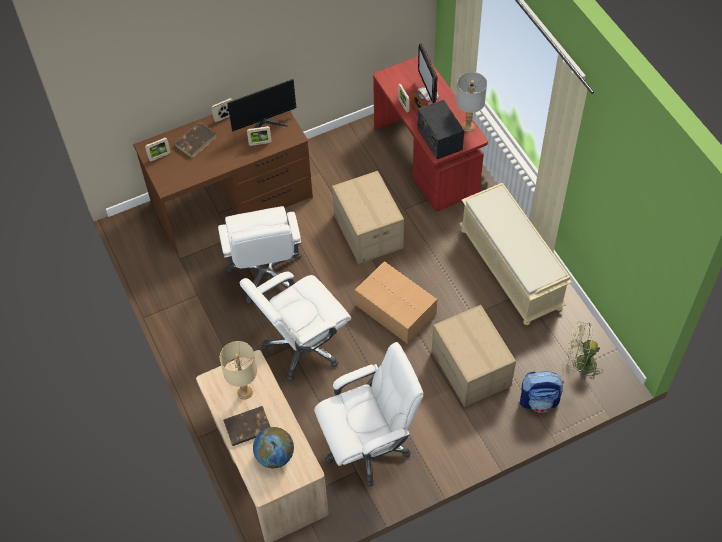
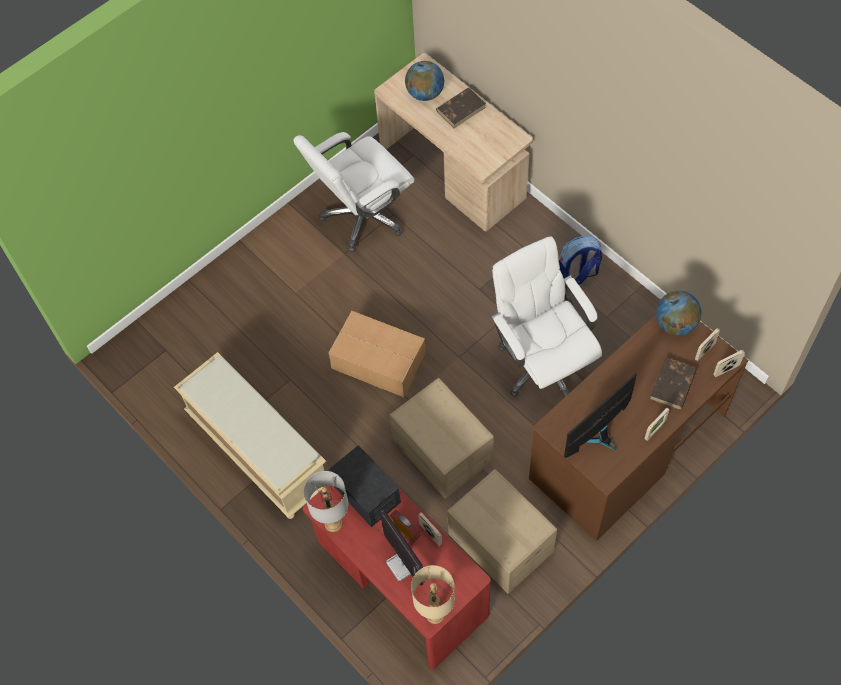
camera: 165 degrees right, 5 degrees up
(169, 180) = (675, 323): none -> globe
(244, 392) = (478, 137): beige table lamp -> beige table lamp (435, 614)
(260, 143) = (590, 405): picture frame -> picture frame (726, 370)
(302, 346) = (466, 293): white office chair -> none
(471, 368) = (278, 319): cardboard box -> cardboard box (500, 543)
(539, 401) = (200, 305): backpack -> backpack (577, 274)
(580, 364) = (161, 355): green fan -> none

